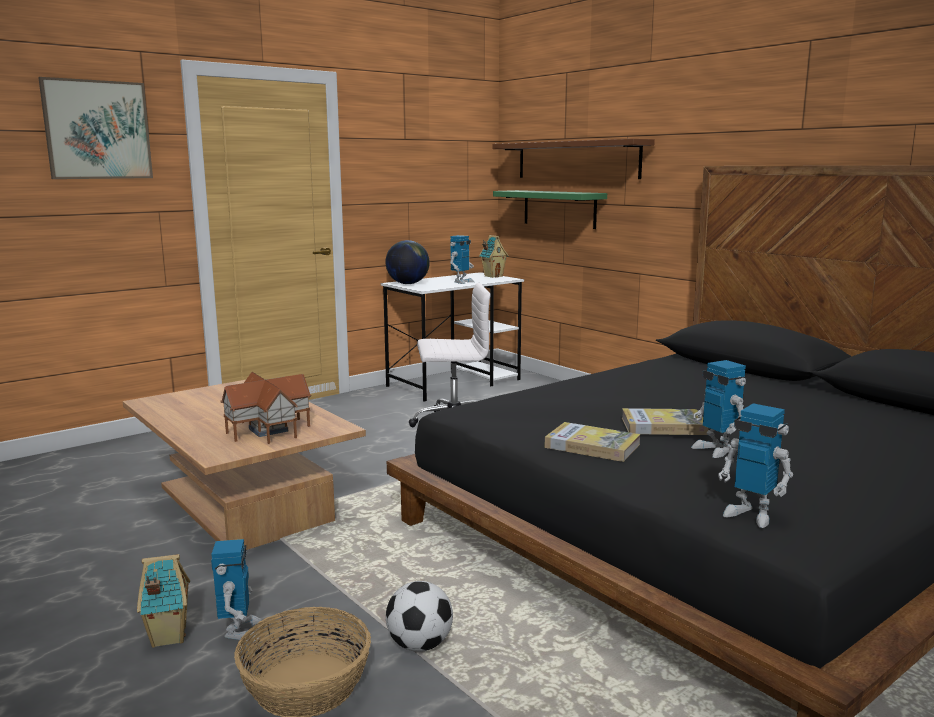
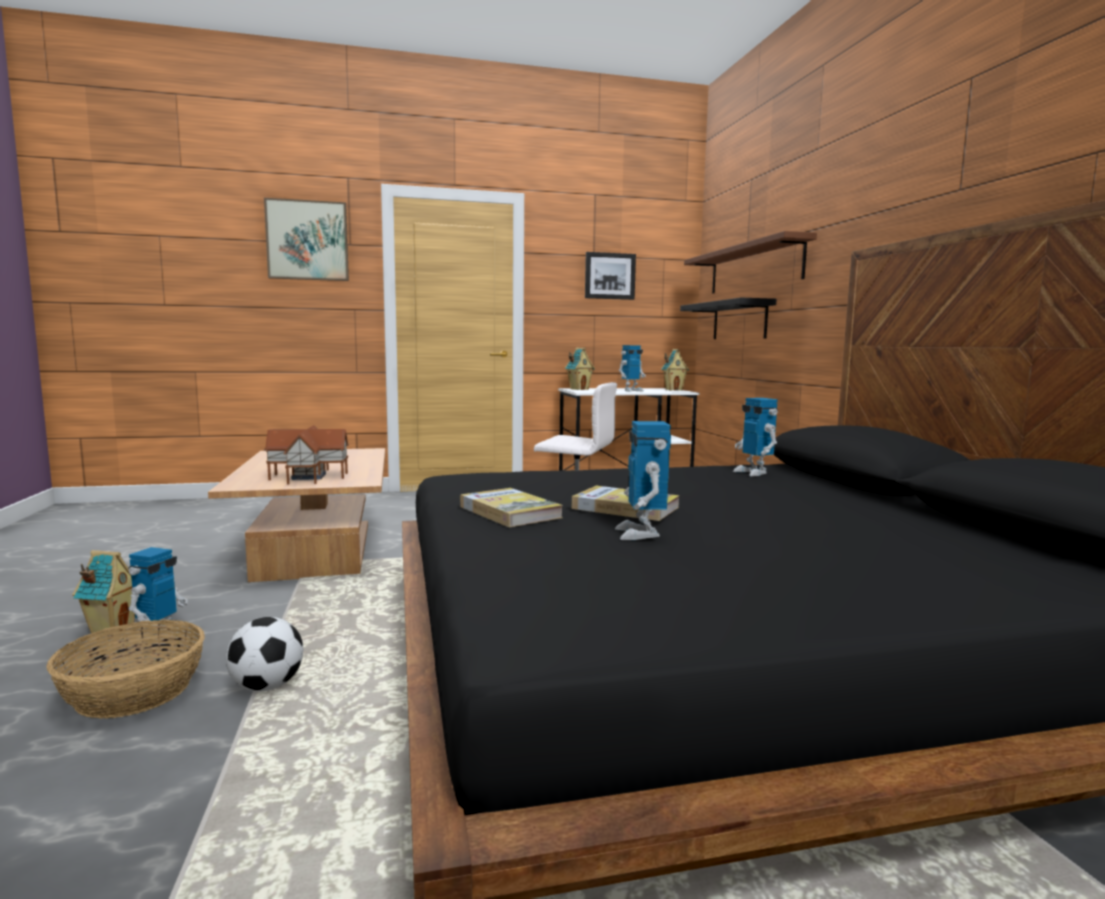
camera: 25 degrees right, 5 degrees down
(408, 284) = (579, 389): globe -> toy house
(421, 160) = (609, 276): none -> picture
(559, 208) = (739, 320): green shelf -> black shelf
(751, 514) = (533, 591): toy robot -> toy robot (753, 473)

